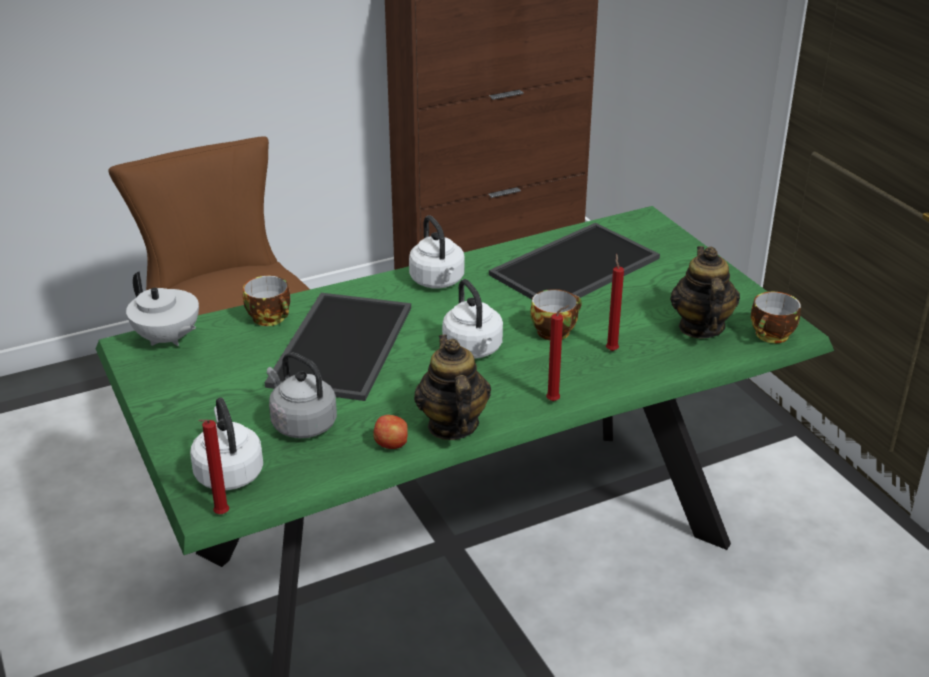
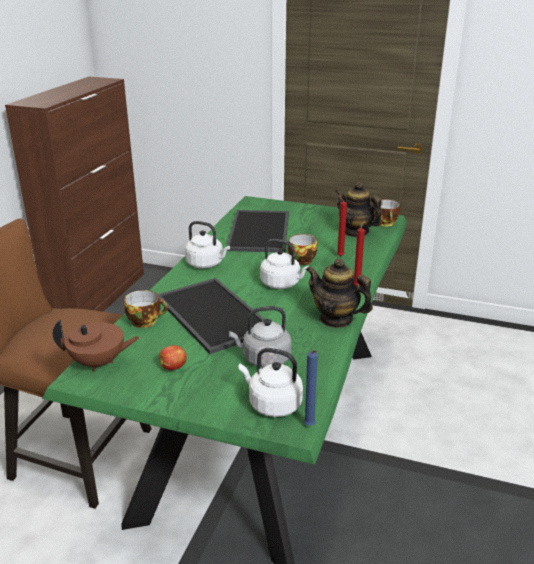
camera: 45 degrees left, 5 degrees down
(167, 339) = (98, 363): white teapot -> brown teapot
(220, 515) = (310, 427): red candle -> blue candle
(392, 445) = (326, 342): apple -> apple (174, 367)

